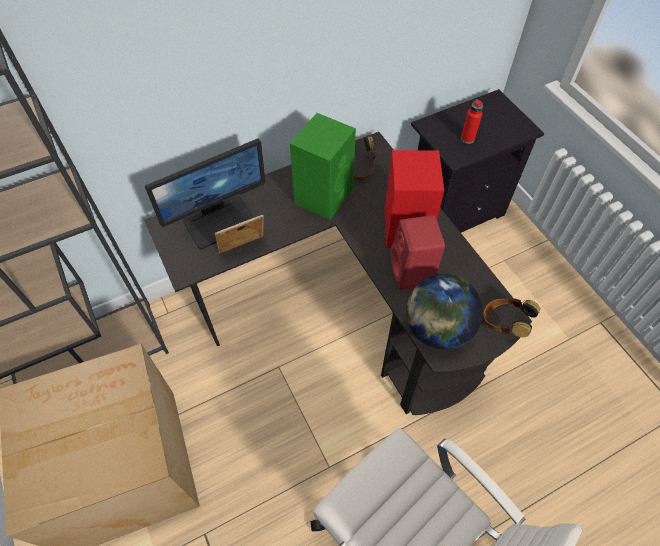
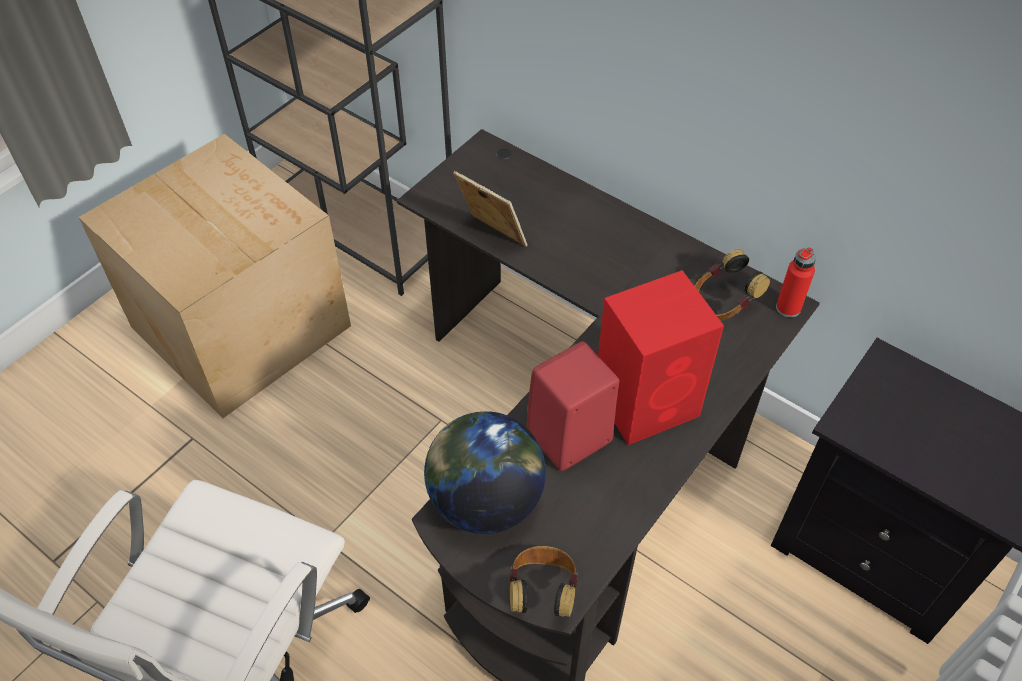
camera: 65 degrees right, 5 degrees down
(220, 221) = (523, 195): monitor -> none
(324, 195) = (641, 284): green speaker -> none
(467, 138) = (904, 428): red bottle -> red bottle (788, 308)

